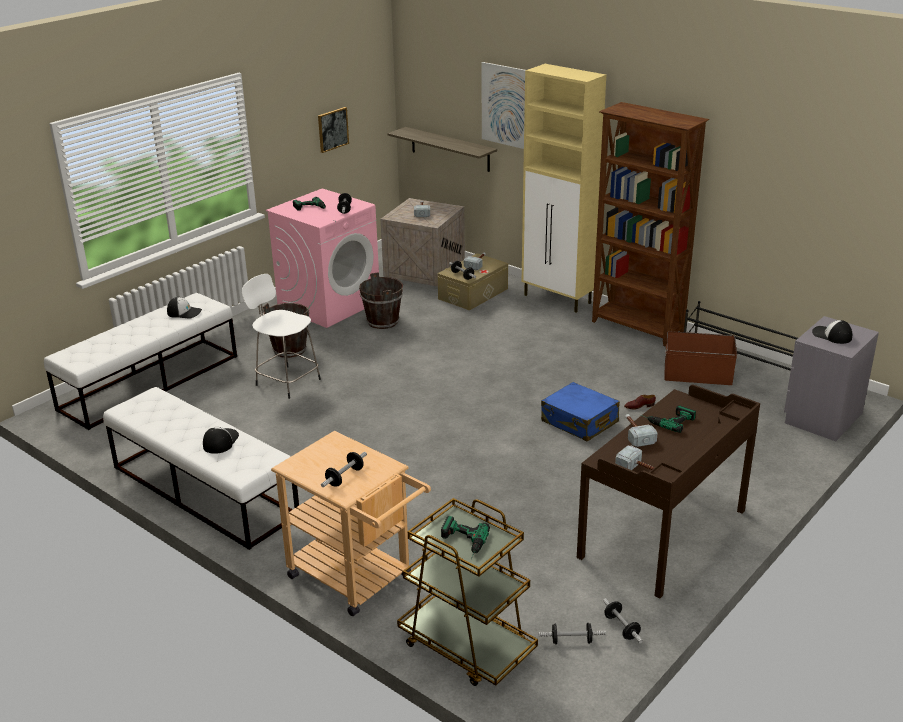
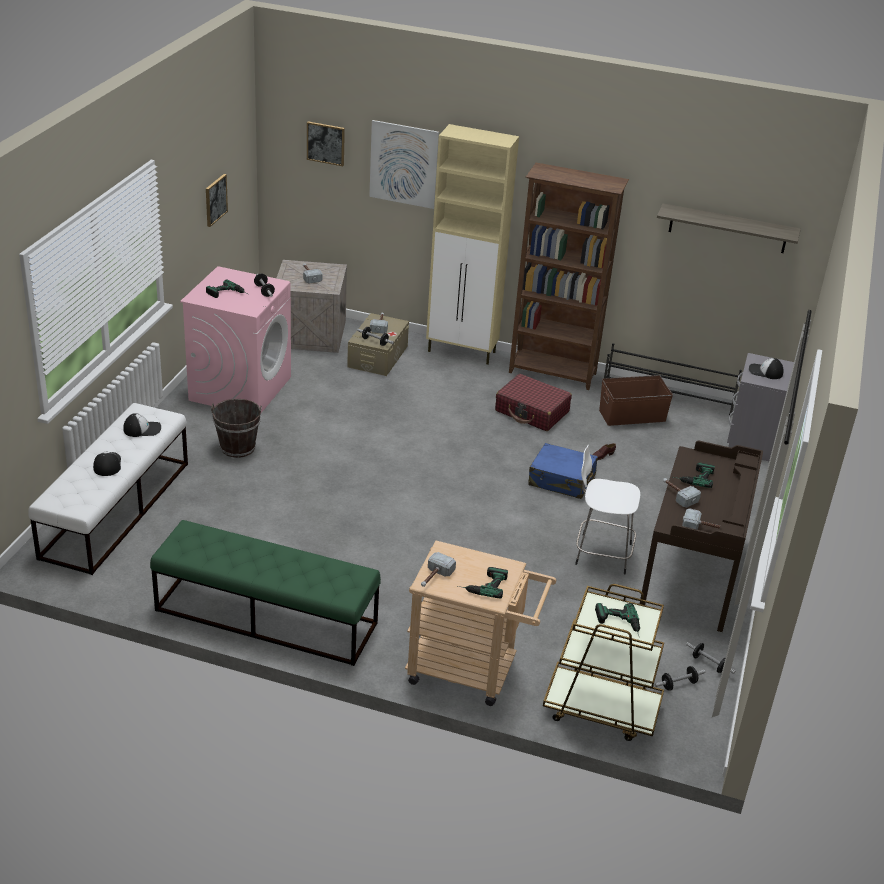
camera: 25 degrees left, 5 degrees up
(203, 491) = (265, 616): white bench -> green bench
(220, 441) = (298, 567): cap -> cap (107, 464)
(286, 381) = (260, 484): white stool -> white stool (601, 553)
(303, 462) = (434, 577): none -> hammer
(345, 477) = (482, 584): dumbbell -> power drill
(383, 322) = (310, 401): brown bucket -> none
(446, 86) = (325, 143): none -> picture
(450, 149) = (328, 207): shelf -> shelf (728, 229)
(592, 357) = (532, 411): none -> red suitcase

